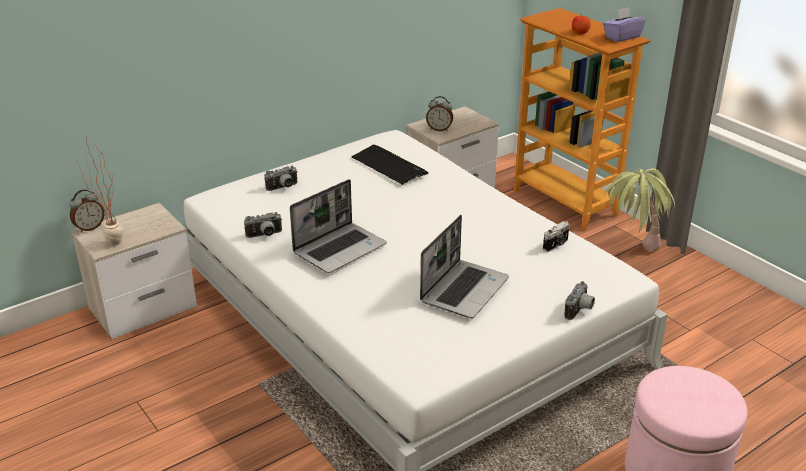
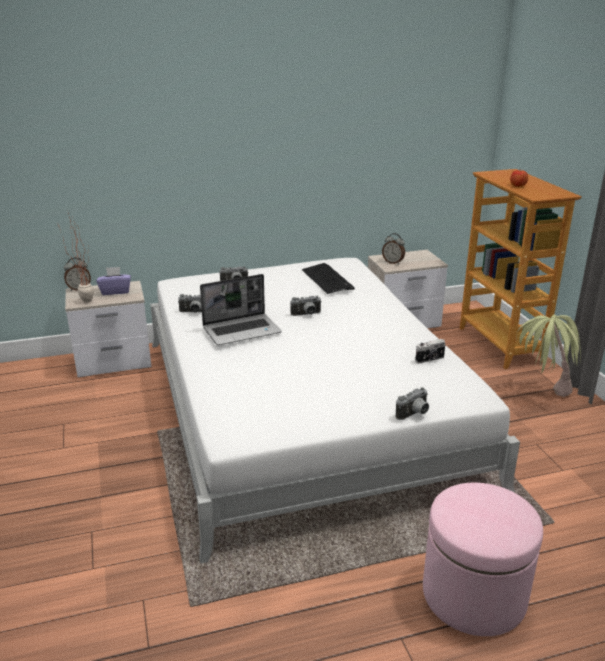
camera: 20 degrees right, 5 degrees down
(396, 215) = (306, 315): none -> camera
(464, 290) = (321, 378): laptop -> none
(622, 37) = (555, 192): purple tissue box -> purple tissue box (115, 291)

